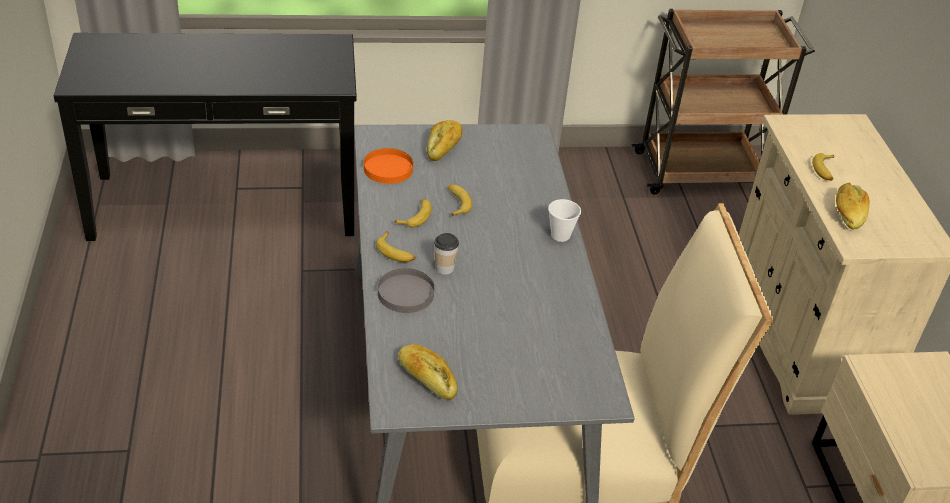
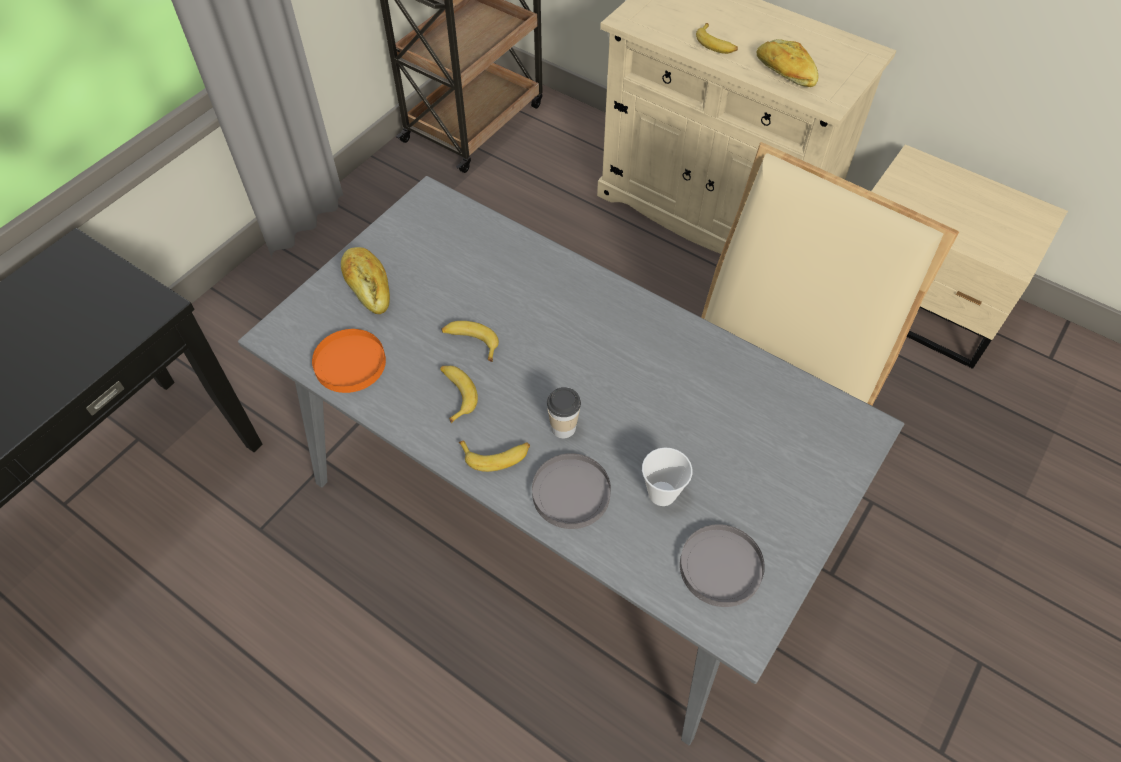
camera: 45 degrees left, 15 degrees up
(427, 378) = (720, 568): bread -> grey plate
(560, 235) = (604, 291): cup -> cup (662, 493)

